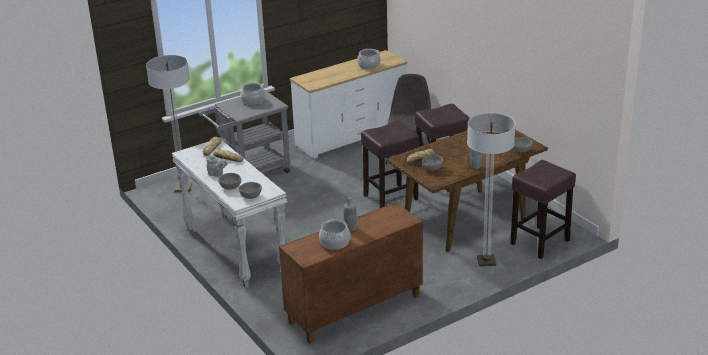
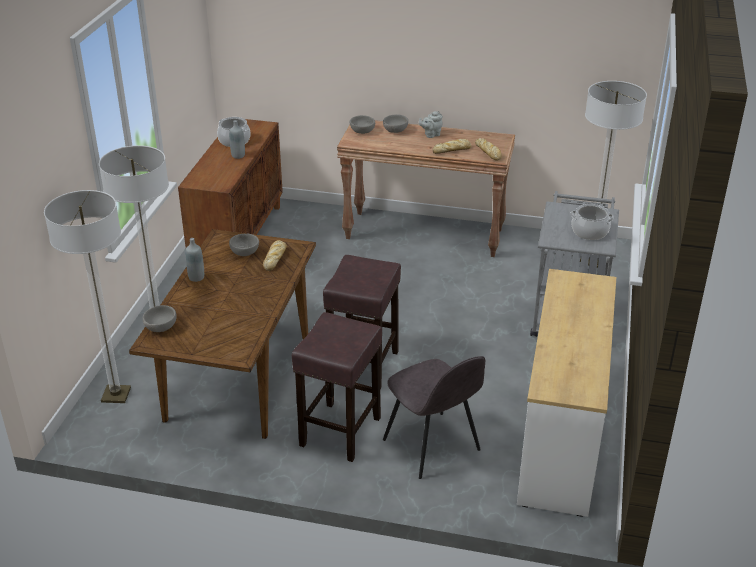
camera: 135 degrees right, 5 degrees up
(234, 250) = (424, 233): white console table -> brown console table
(369, 65) = (564, 356): cooking pot -> none
(539, 242) = (116, 395): brown stool -> floor lamp

